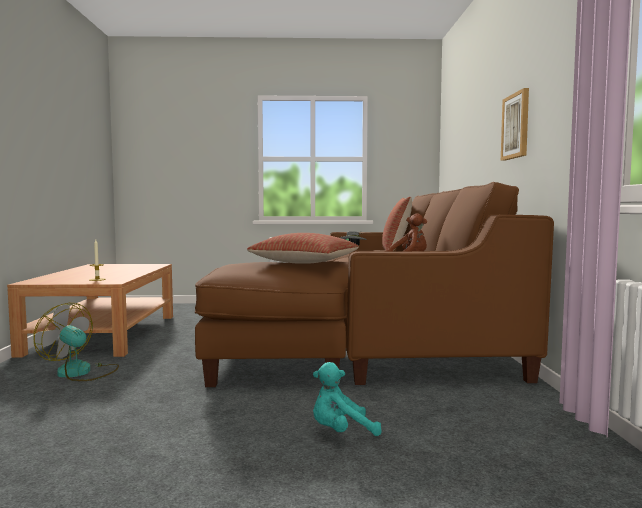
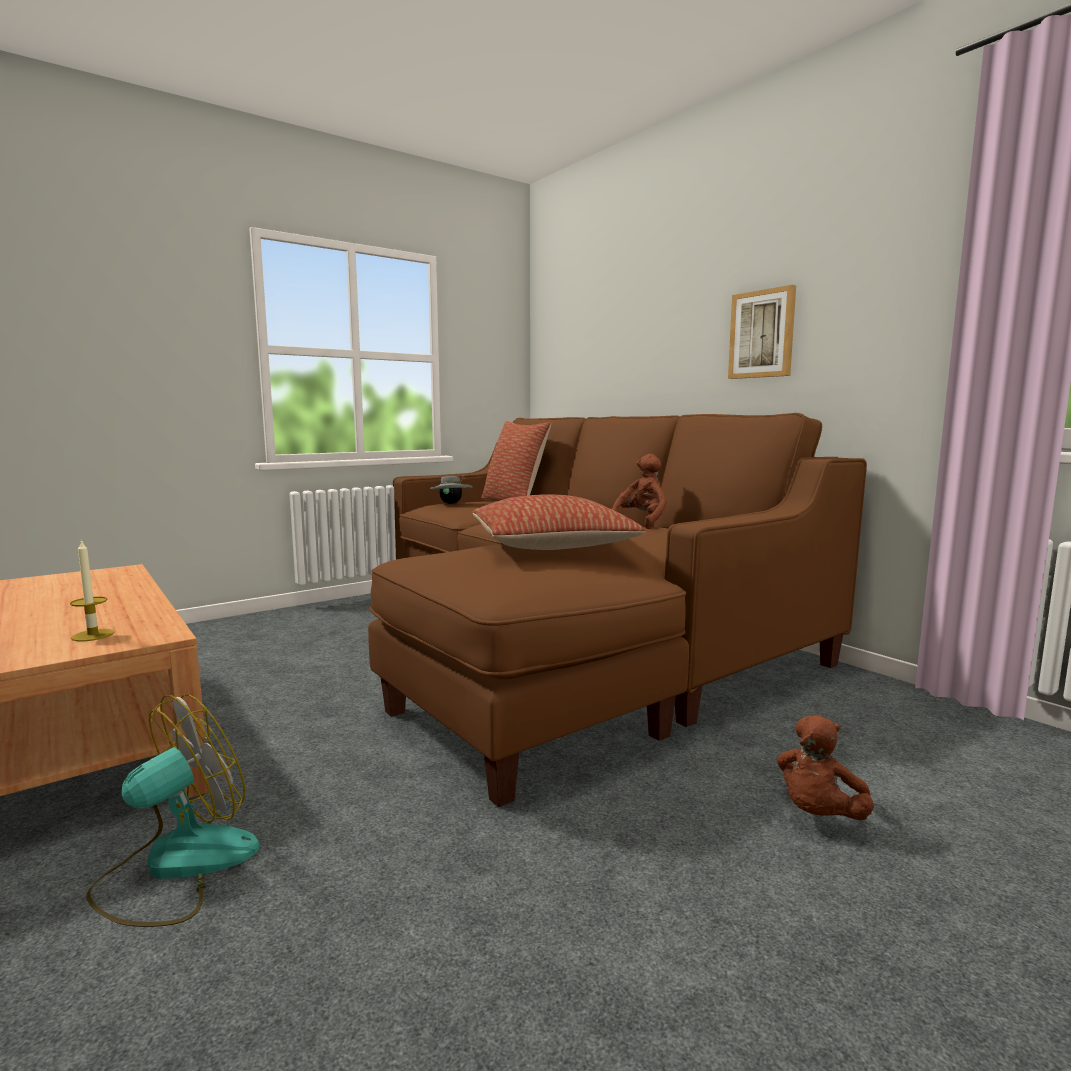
camera: 35 degrees left, 5 degrees up
(81, 372) = (176, 866): fan -> fan turned 135 degrees clockwise
(341, 432) = (819, 815): turquoise plush toy -> brown plush toy

